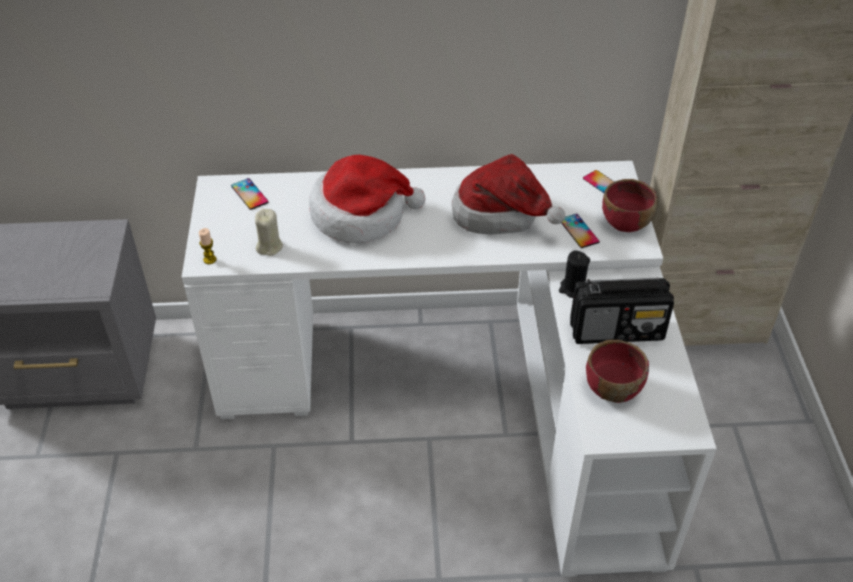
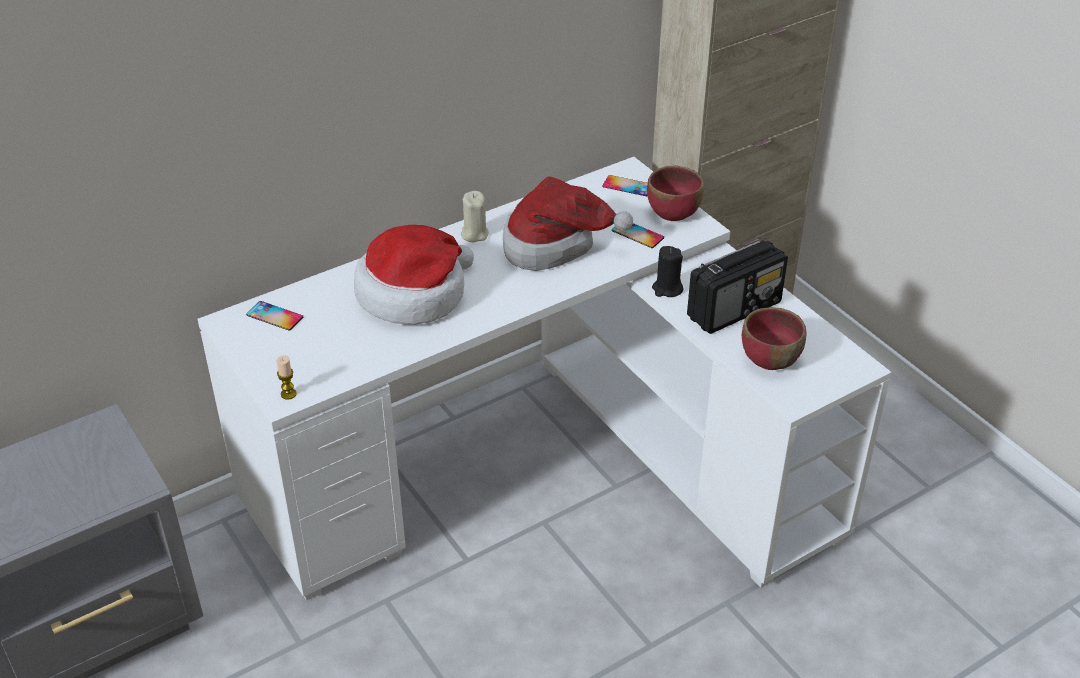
camera: 30 degrees left, 5 degrees down
(269, 246) = (343, 358): beige candle -> beige candle (474, 234)

